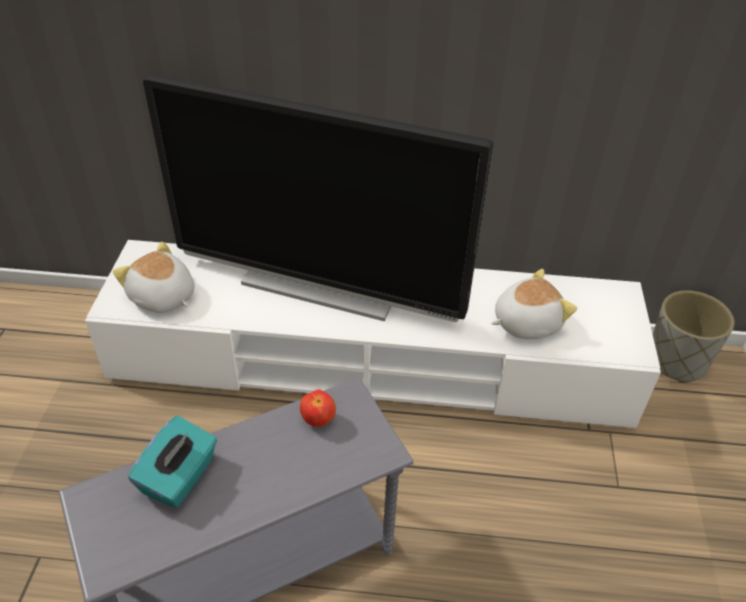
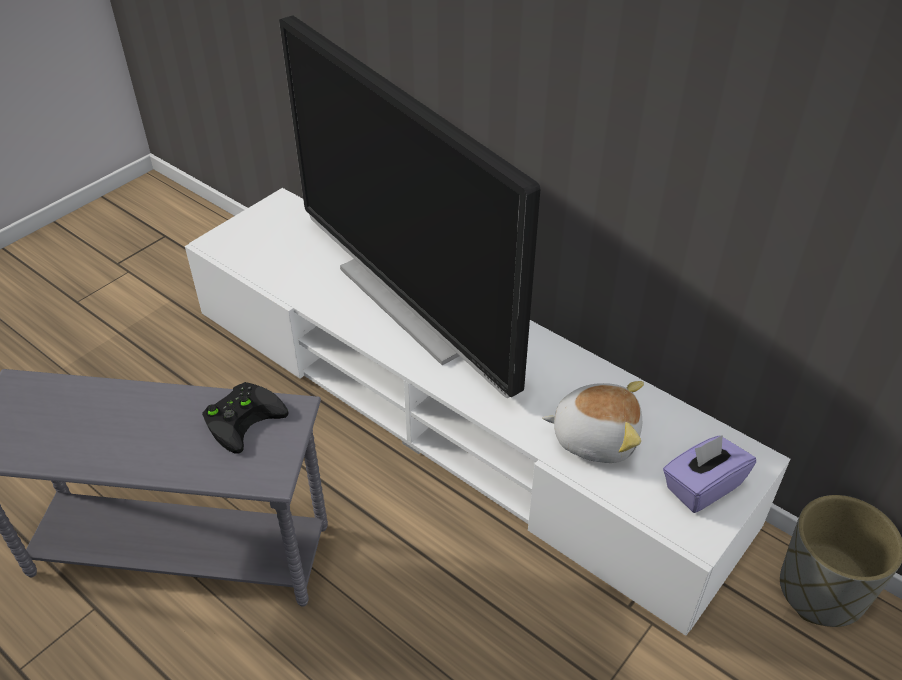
camera: 35 degrees right, 0 degrees up
(162, 297) = (262, 252): plush toy -> none
(180, 477) = (90, 406): turquoise tissue box -> none
(318, 420) = (244, 417): apple -> black game controller
(612, 322) = (702, 486): none -> purple tissue box

